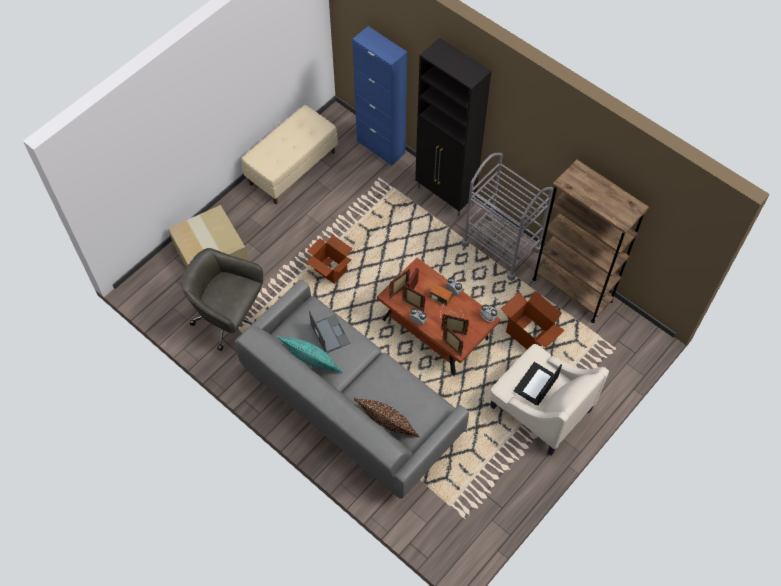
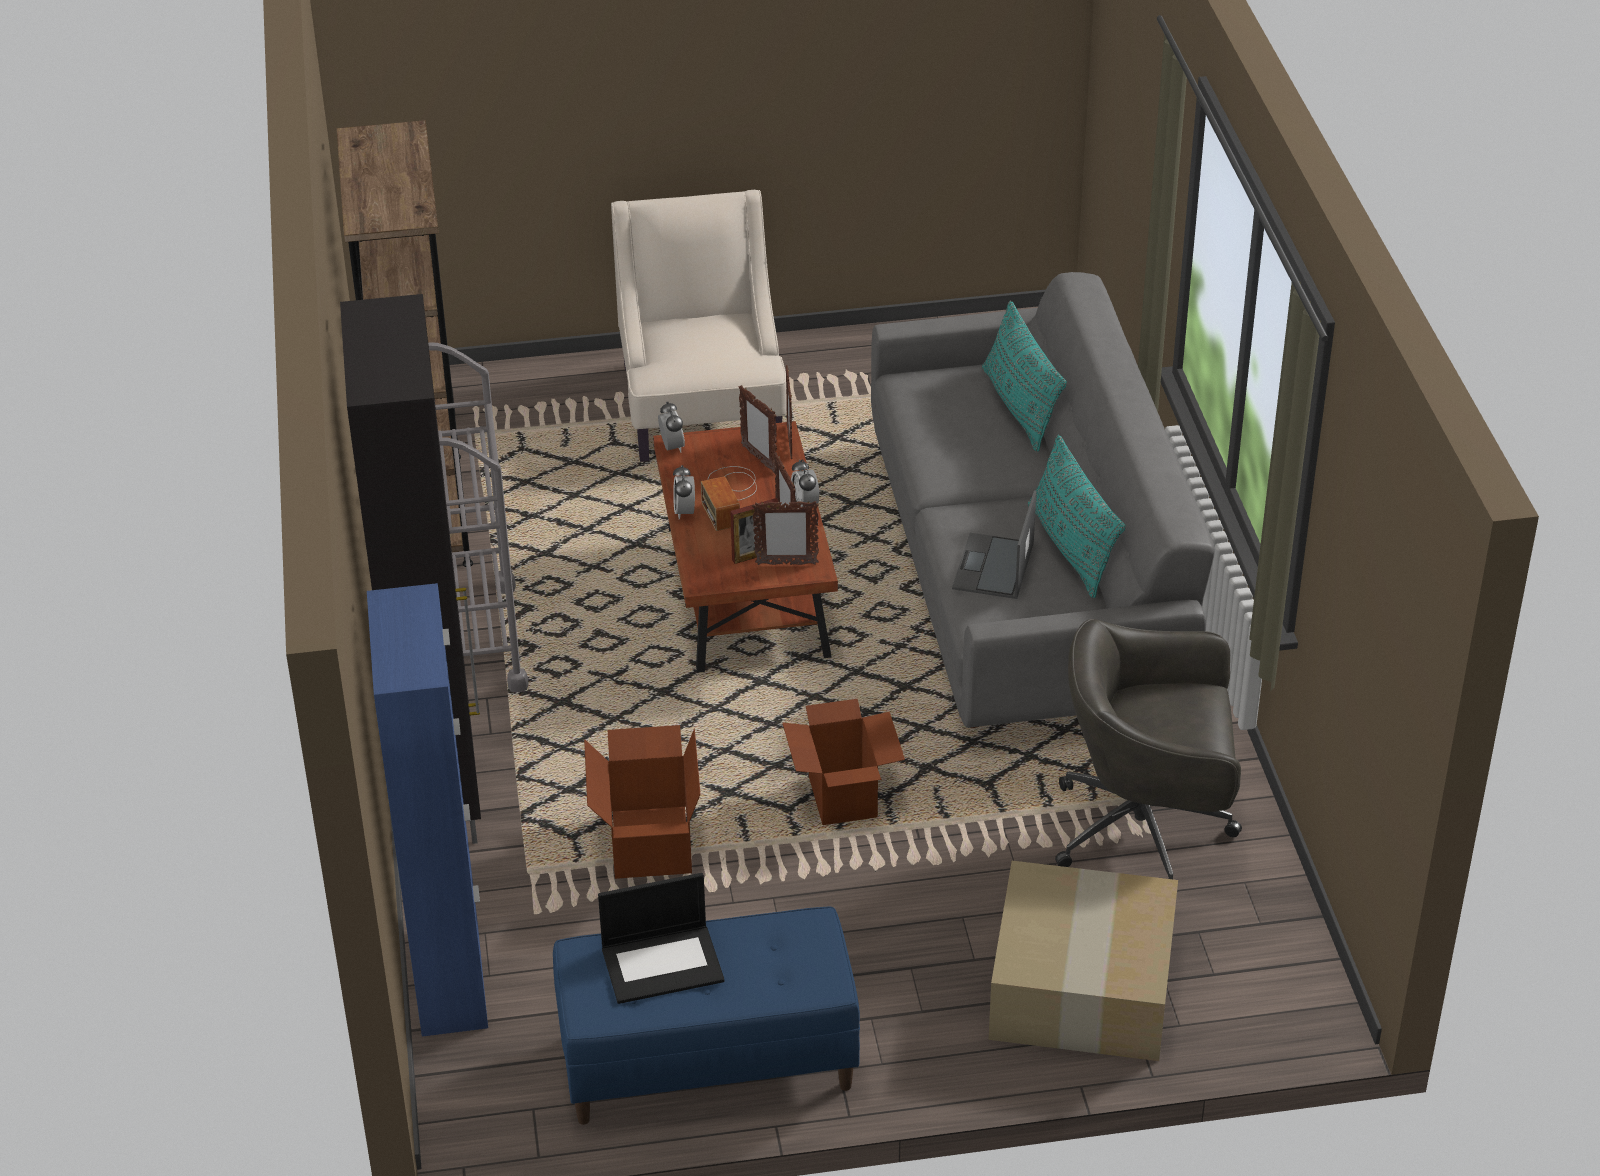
camera: 140 degrees left, 20 degrees down
(230, 319) = (1146, 830): grey office chair -> grey office chair turned 120 degrees clockwise
(292, 167) = (707, 1063): beige bench -> blue bench
(387, 424) = (1020, 407): brown pillow -> turquoise pillow
(529, 333) = (587, 499): cardboard box -> cardboard box (648, 843)
(536, 384) = (707, 339): laptop -> laptop (663, 963)

